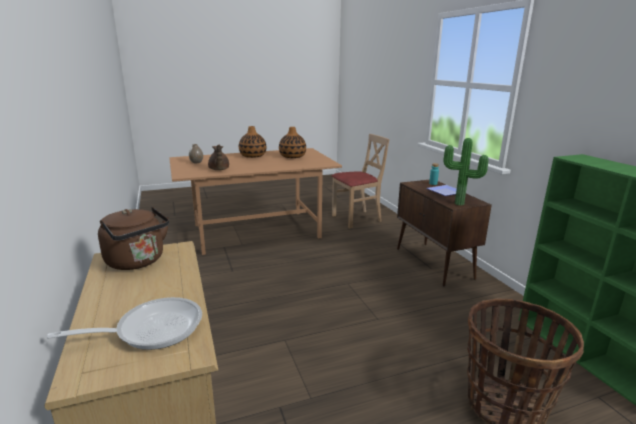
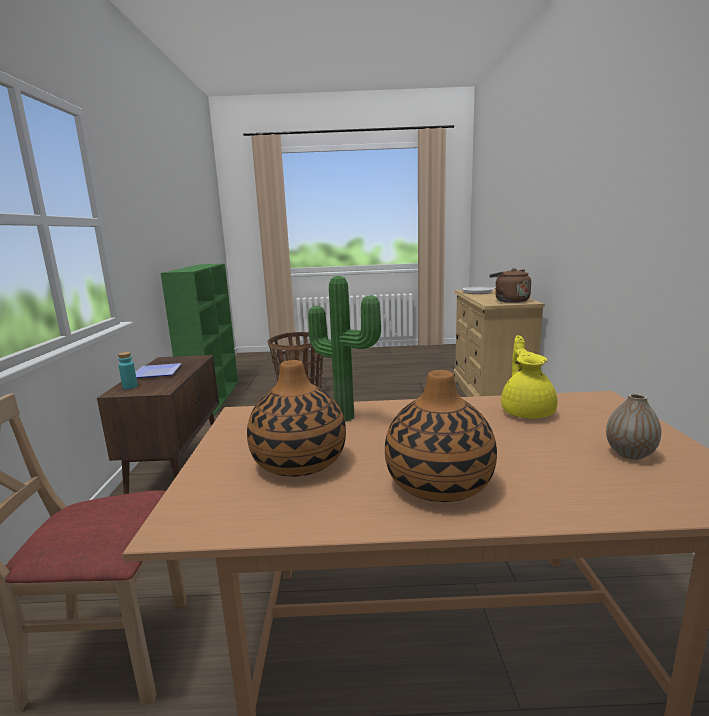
camera: 160 degrees left, 5 degrees down
(218, 169) = (527, 411): brown teapot -> yellow teapot
(459, 204) = (190, 358): potted plant -> potted plant (346, 416)

